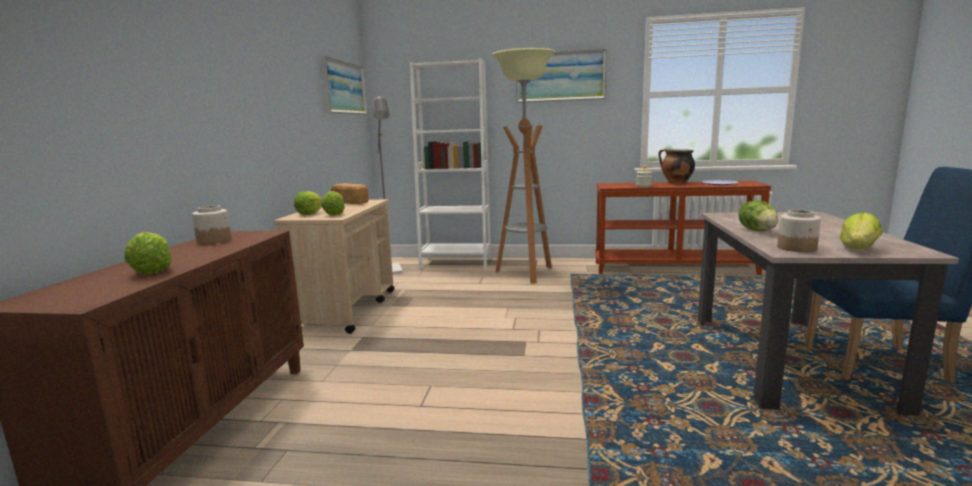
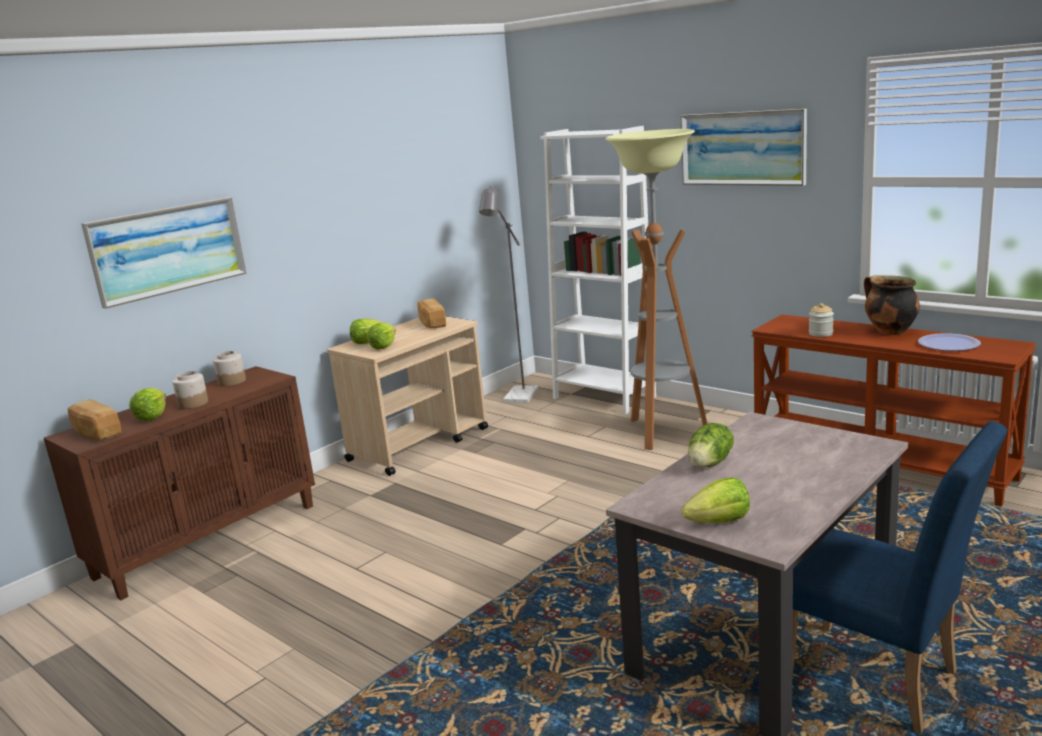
camera: 35 degrees right, 5 degrees up
(79, 294) = (96, 434): none -> bread
(344, 88) = (465, 171): picture -> picture (168, 250)
(797, 248) = (664, 503): jar -> jar (193, 404)

